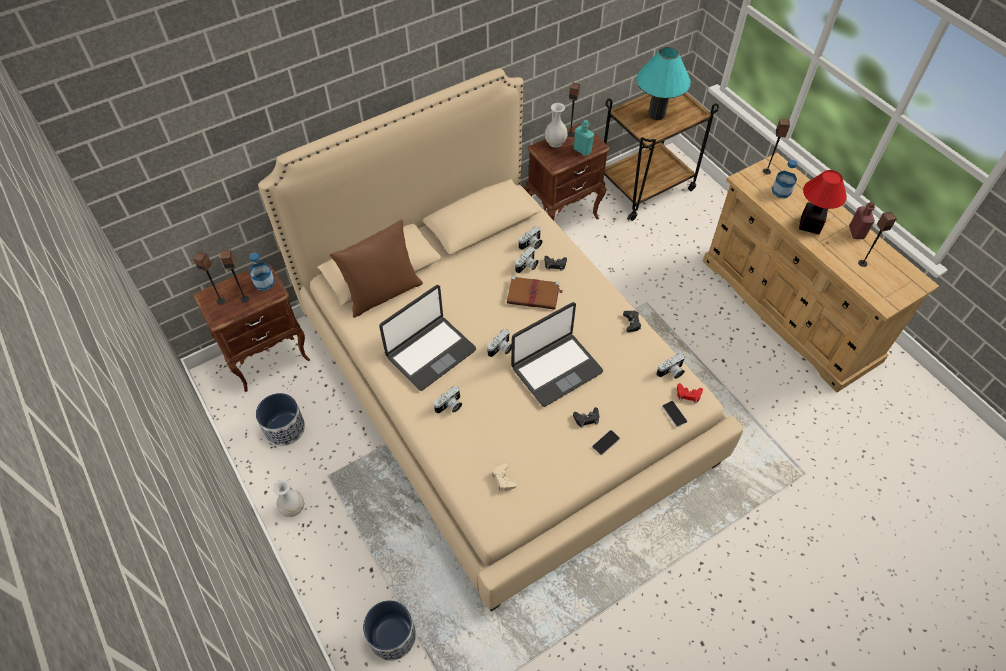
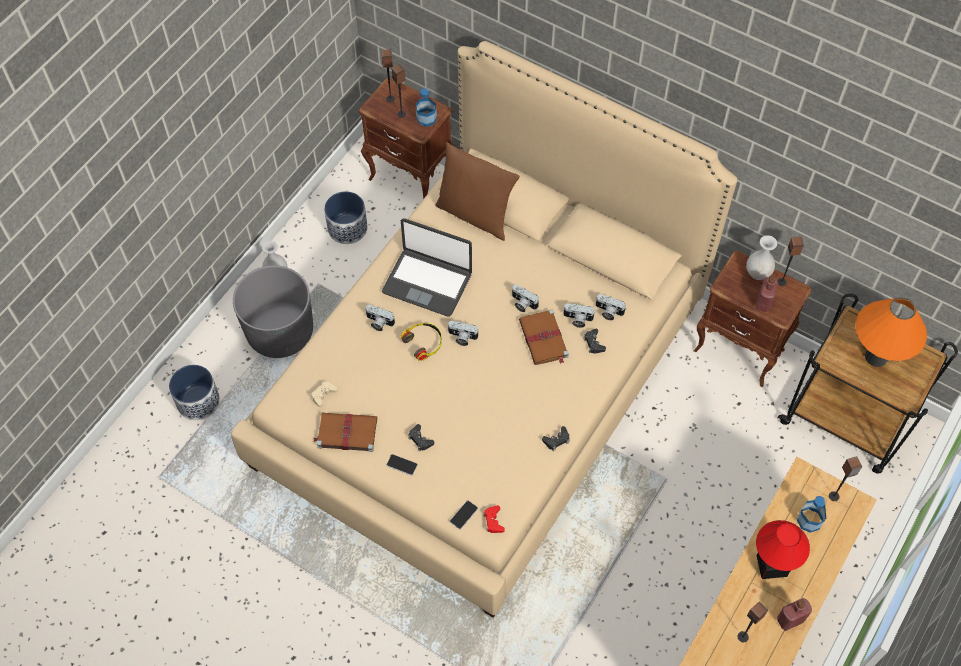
camera: 65 degrees right, 5 degrees up
(359, 529) = (280, 332): none -> grey planter
(491, 379) = (424, 342): none -> headphones
(552, 476) = (346, 433): none -> brown book
(556, 369) = (463, 392): laptop -> none
(582, 150) = (763, 303): turquoise bottle -> red bottle
(656, 114) = (876, 357): turquoise table lamp -> orange table lamp
(671, 372) = (513, 497): camera -> camera (522, 303)

